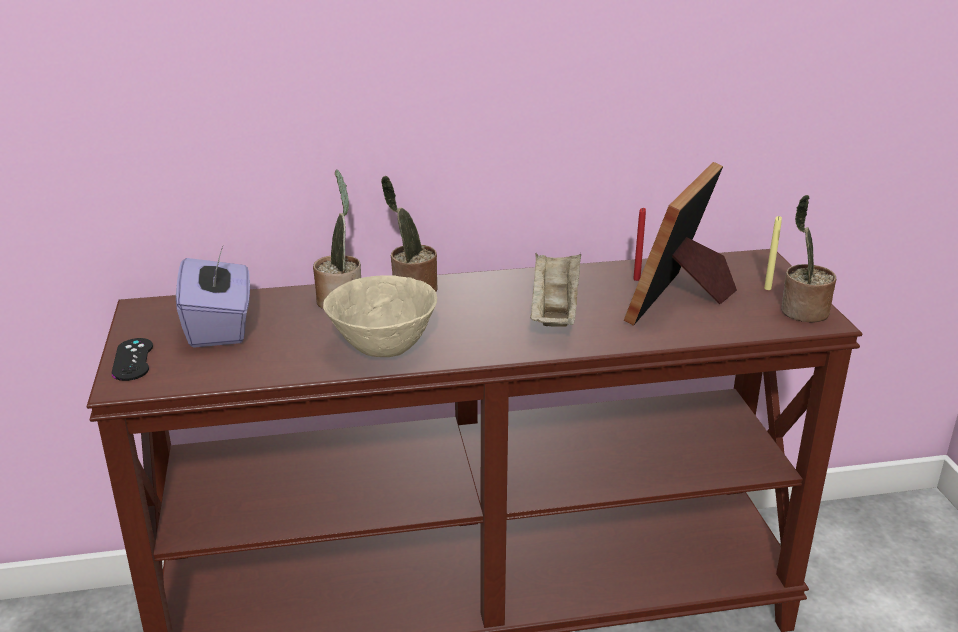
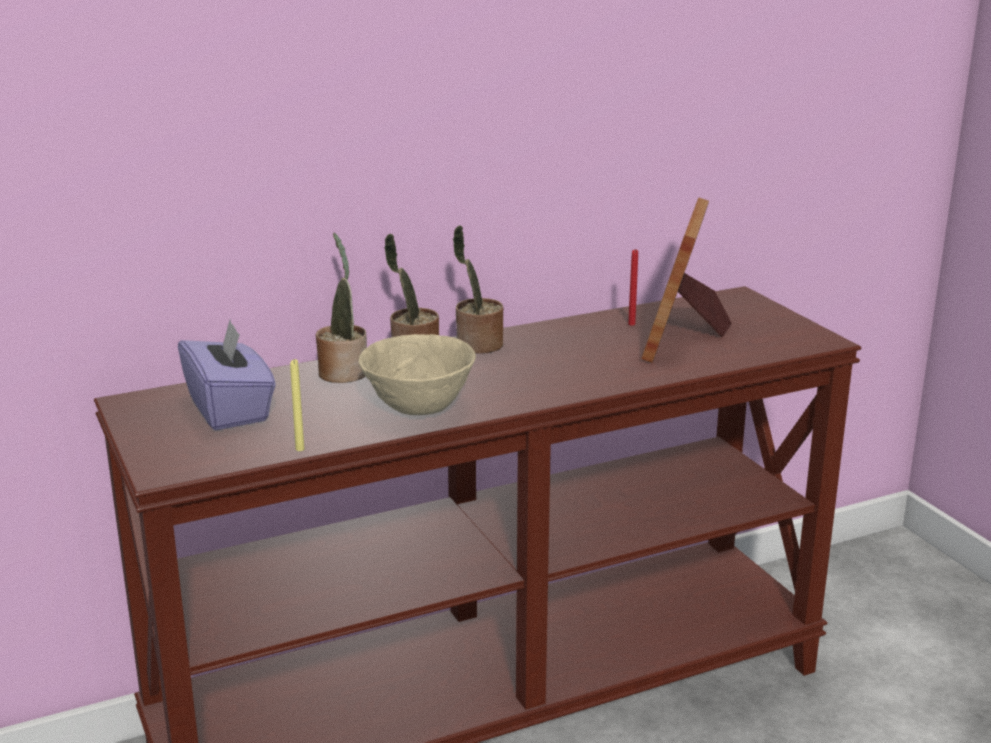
camera: 15 degrees left, 5 degrees down
(133, 359) = (156, 448): black game controller -> none
(554, 310) = (568, 358): beige tray -> none
(767, 288) = (758, 319): yellow candle -> yellow candle (300, 449)
(802, 312) = (800, 335): potted plant -> potted plant (477, 345)

